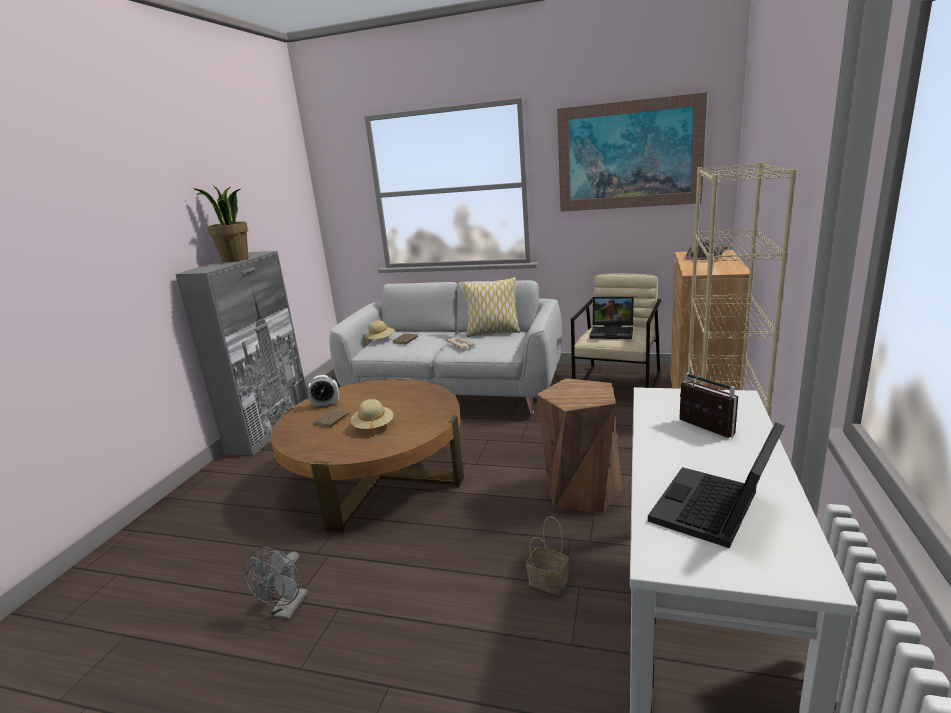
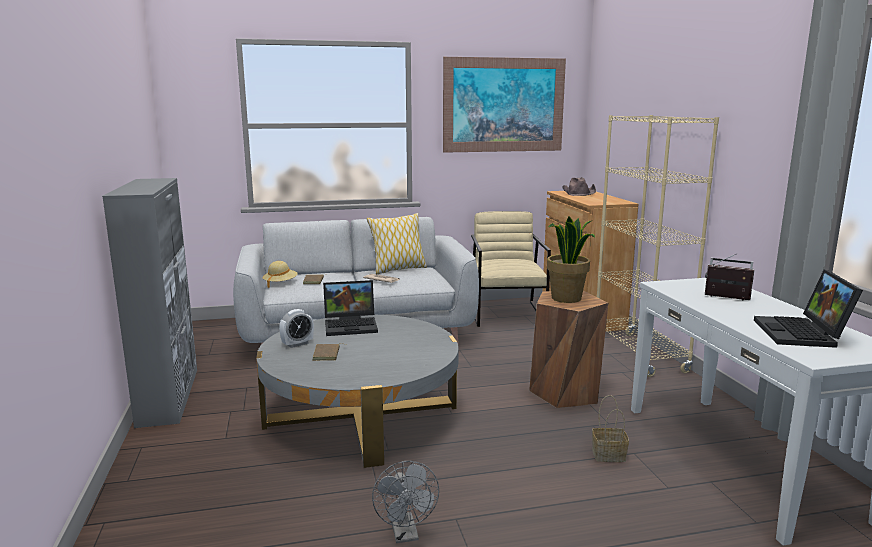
camera: 30 degrees left, 5 degrees down
(235, 259) = (145, 184): potted plant -> potted plant (566, 298)
(373, 427) = (383, 354): beige hat -> none
(377, 475) = (361, 414): brown coffee table -> grey coffee table
(613, 332) = (508, 263): laptop -> laptop (352, 325)

